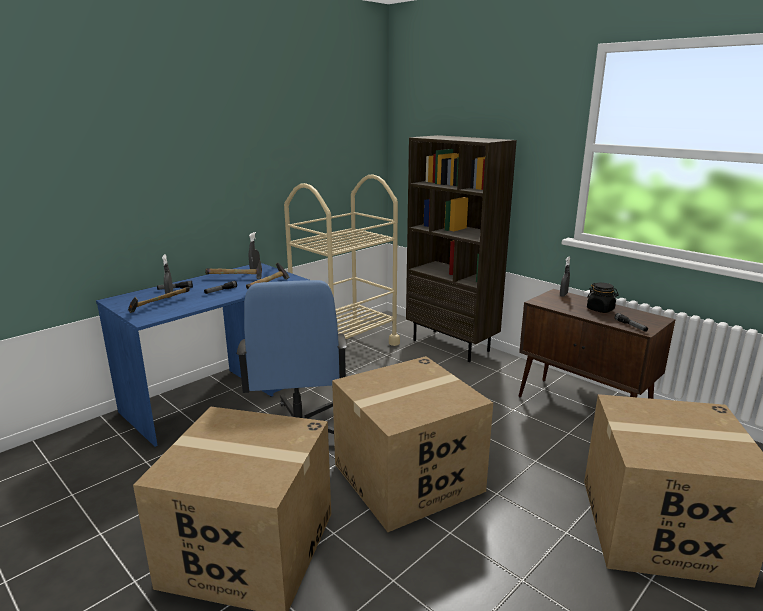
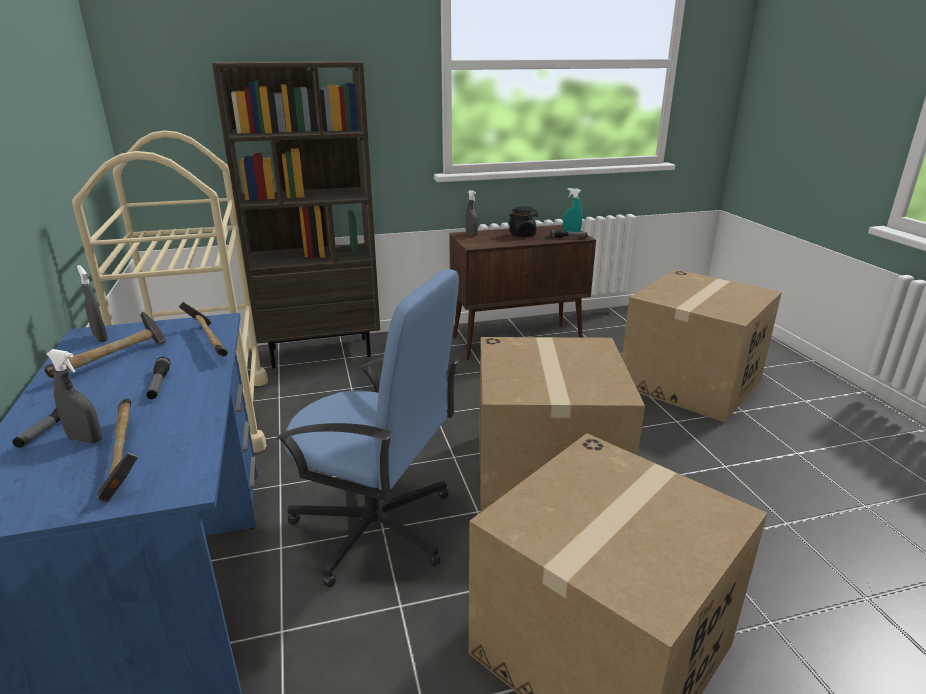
camera: 60 degrees left, 5 degrees up
(652, 324) = (571, 231): none -> turquoise spray bottle

